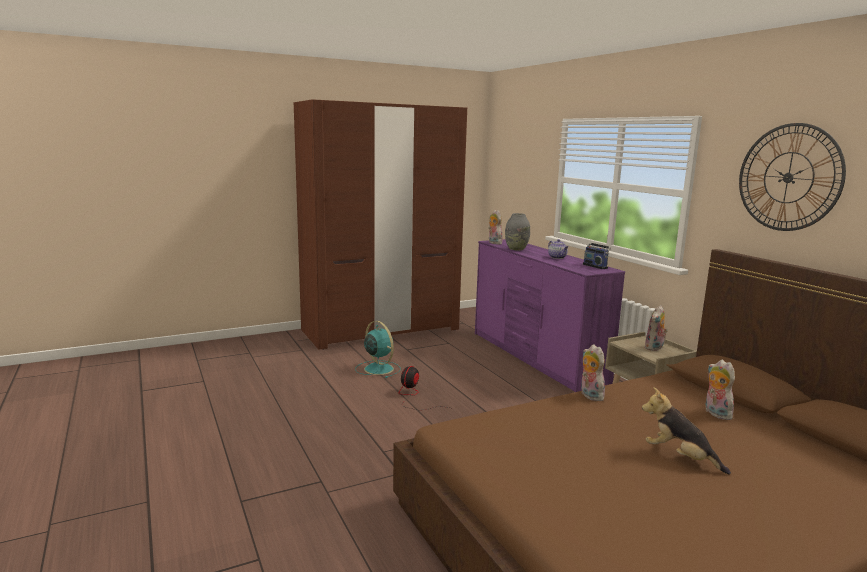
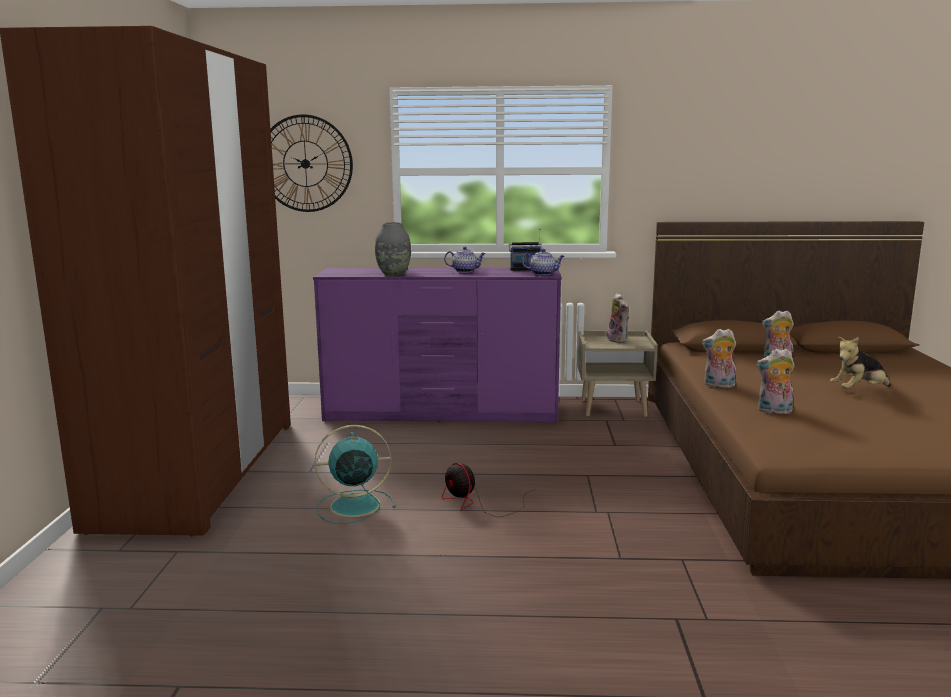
camera: 60 degrees left, 0 degrees up
(493, 243) = (340, 274): plush toy -> plush toy (774, 411)
(587, 271) = (543, 274): none -> teapot
(788, 177) = (715, 144): wall clock -> wall clock (305, 163)

